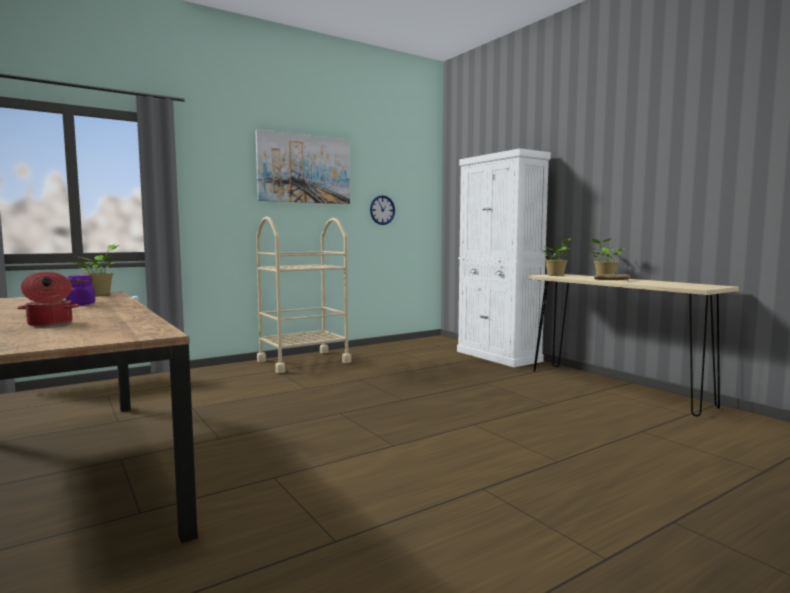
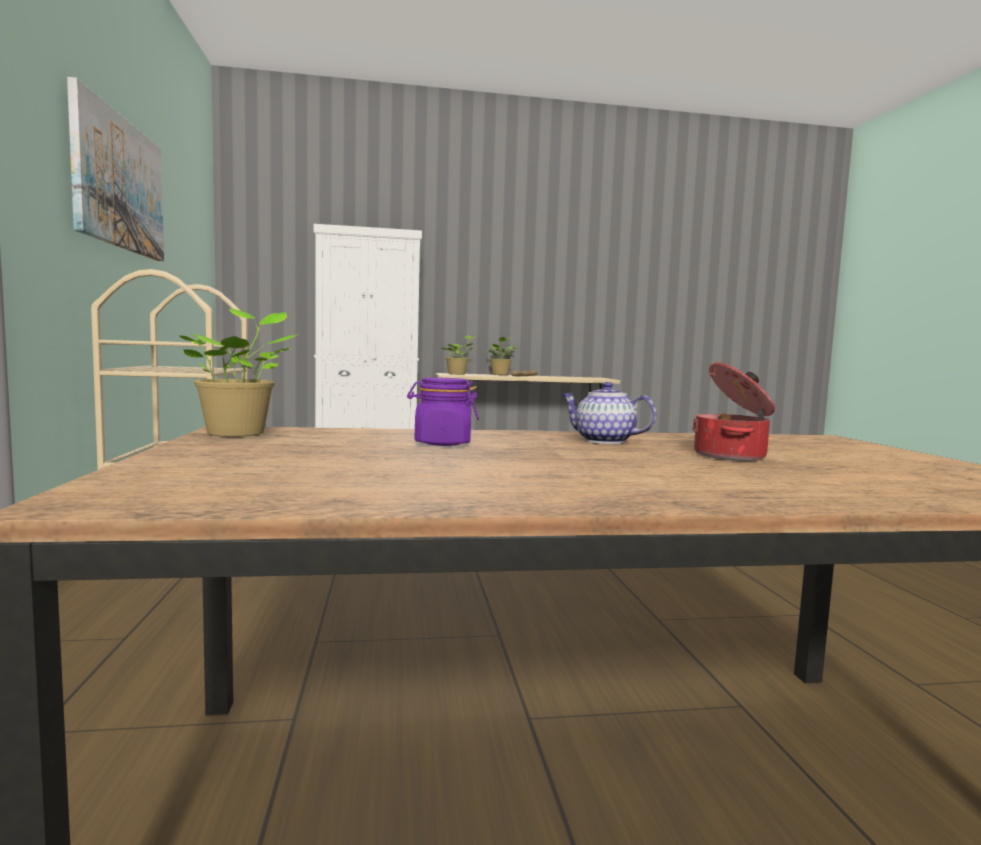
camera: 65 degrees left, 0 degrees up
(101, 313) = (603, 441): none -> teapot
(382, 210) = (181, 277): wall clock -> none

